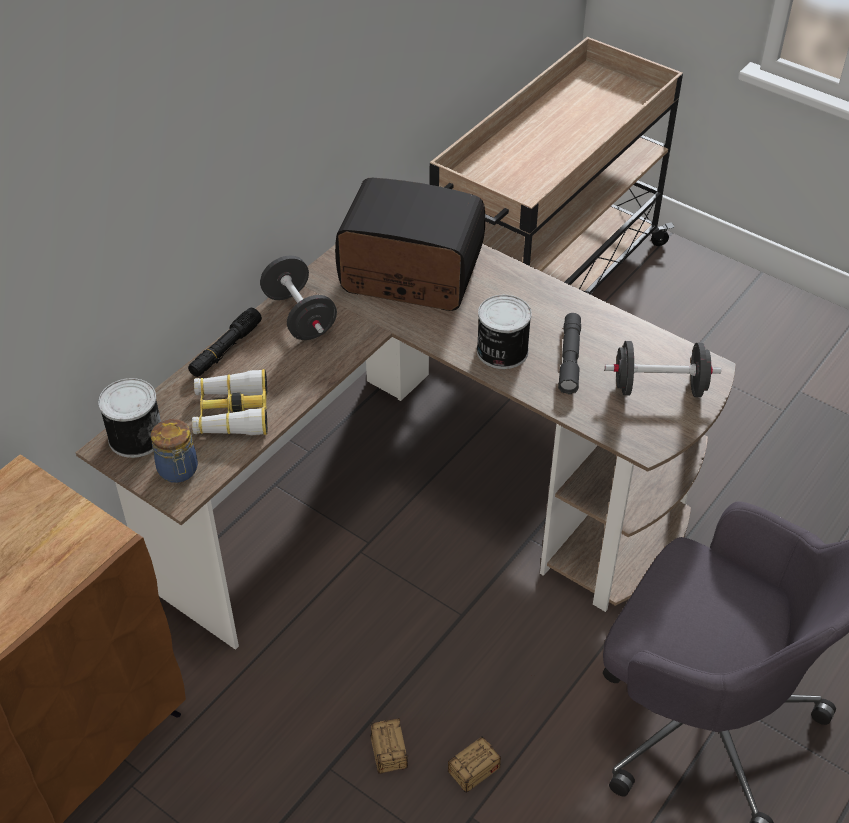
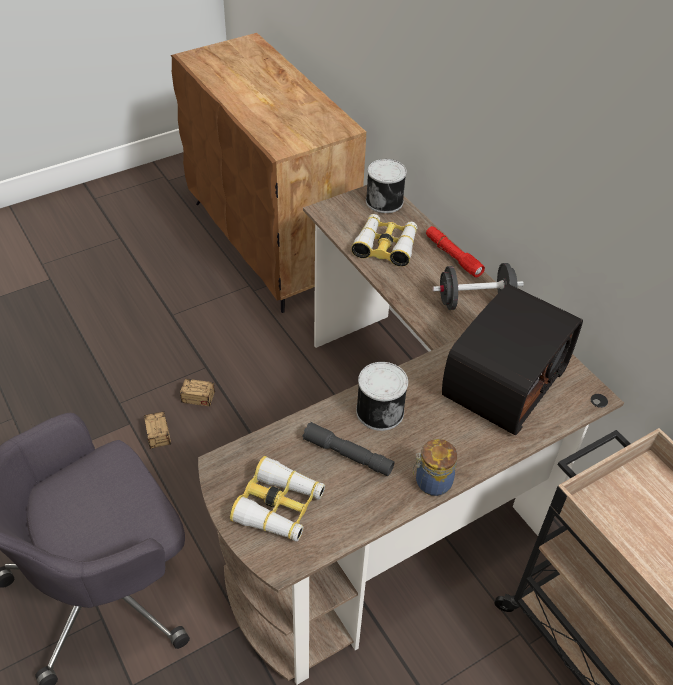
camera: 110 degrees right, 0 degrees up
(178, 471) = (345, 213): jar -> jar (431, 482)
(225, 349) = (453, 256): black flashlight -> red flashlight
(659, 388) = (279, 506): black dumbbell -> binoculars

